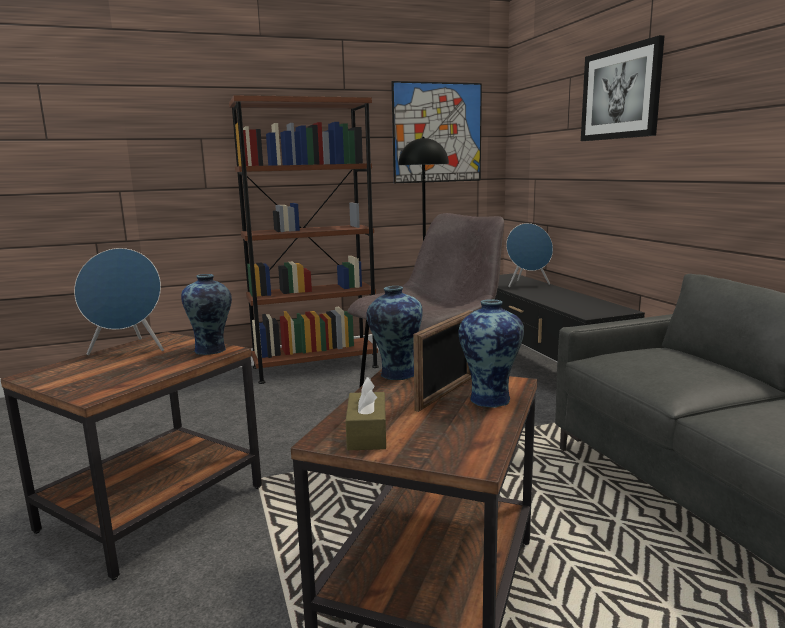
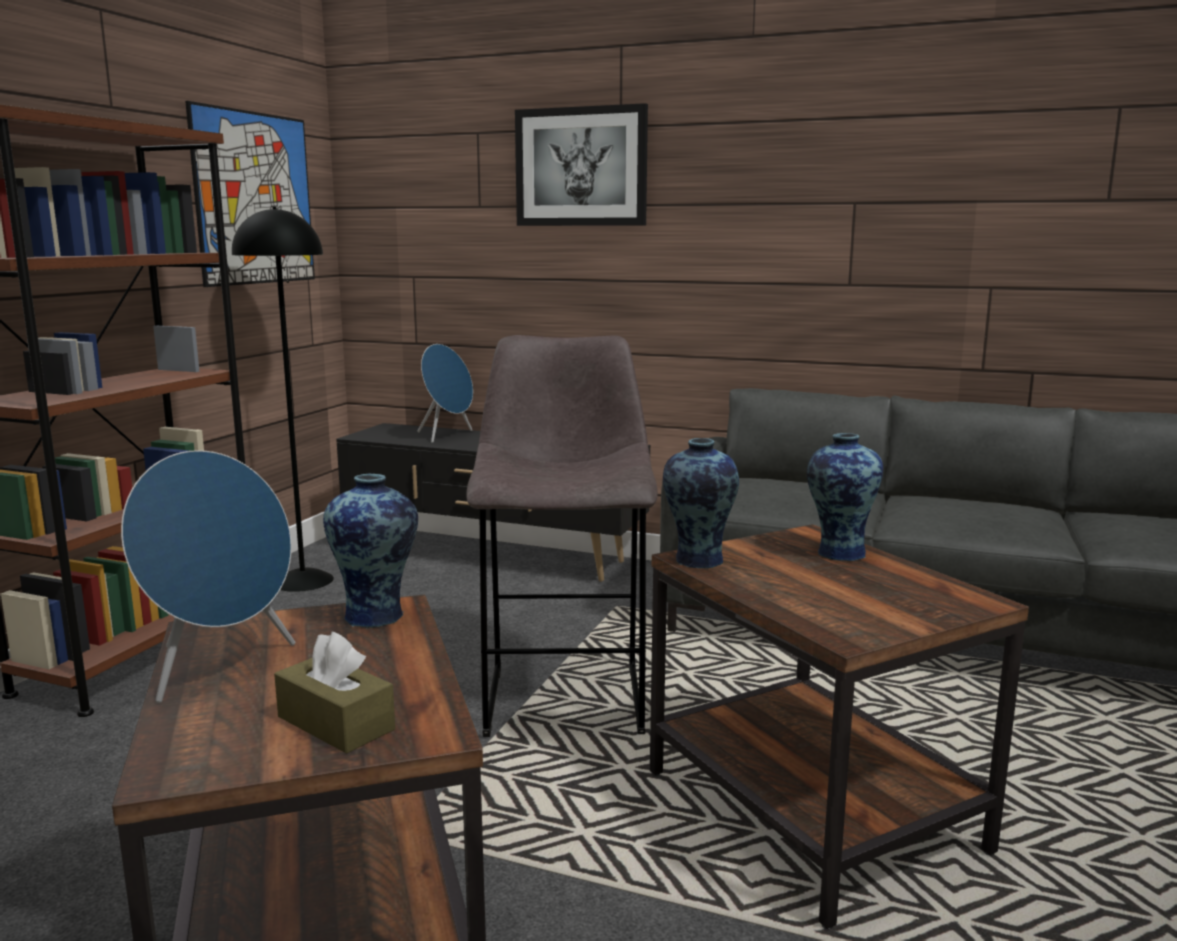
camera: 50 degrees left, 0 degrees up
(367, 433) = (857, 617): brown tissue box -> brown tissue box (336, 723)
(446, 393) = (796, 561): picture frame -> none

